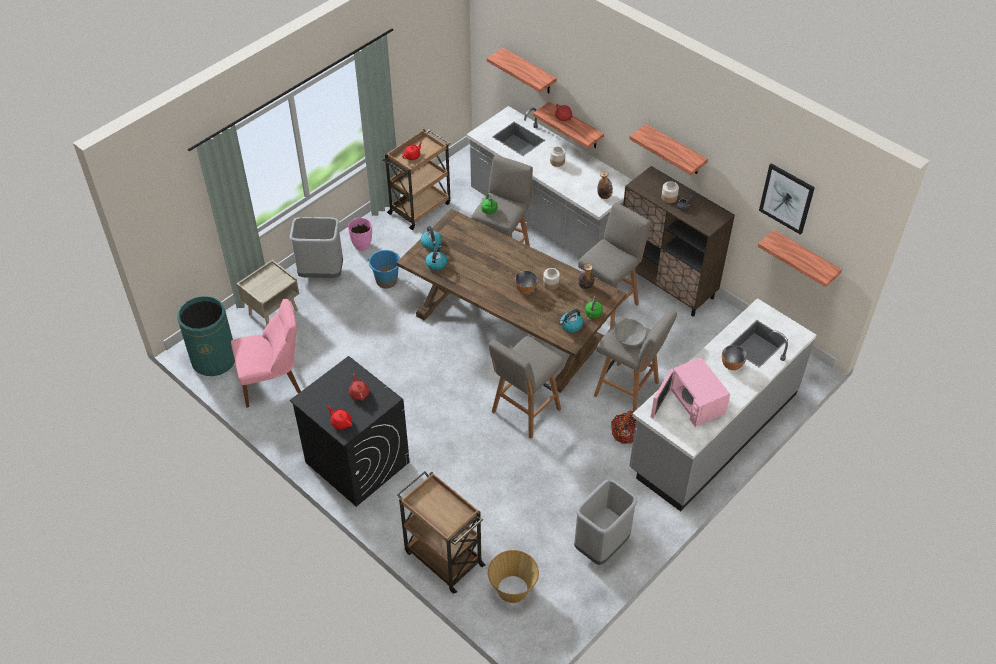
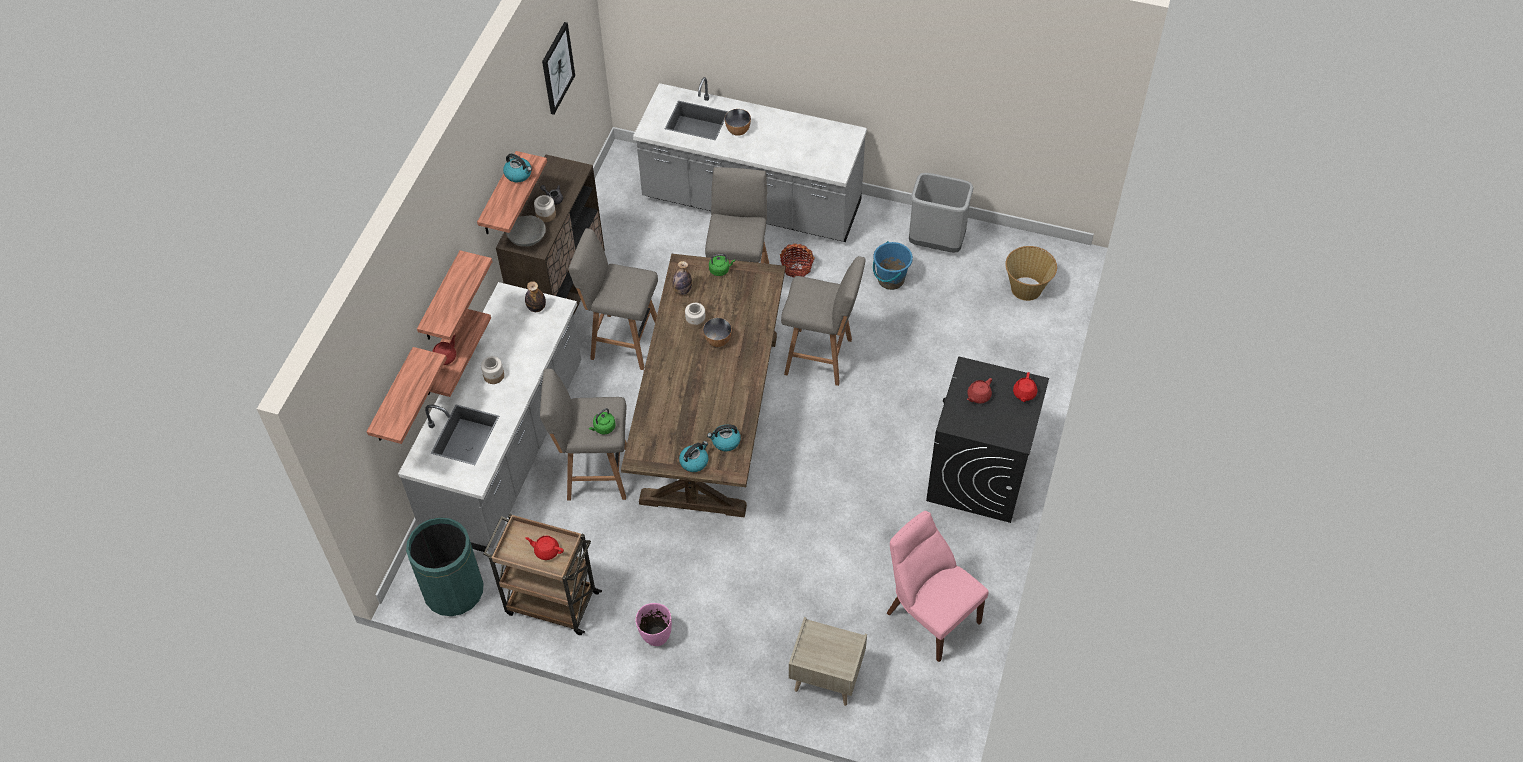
camera: 115 degrees left, 5 degrees up
(214, 359) = (937, 701): green trash can -> green trash can (453, 591)
(321, 273) = (729, 659): grey trash can -> none
(386, 280) = (703, 577): blue bucket -> blue bucket (890, 279)
(442, 557) = (1033, 353): brown cart -> none
(571, 326) = (748, 282): kettle -> kettle (519, 174)
(629, 338) = (737, 229): grey bowl -> grey bowl (527, 238)
(693, 401) = (802, 145): pink microwave -> none
(805, 258) = (579, 90): shelf -> shelf (441, 299)

